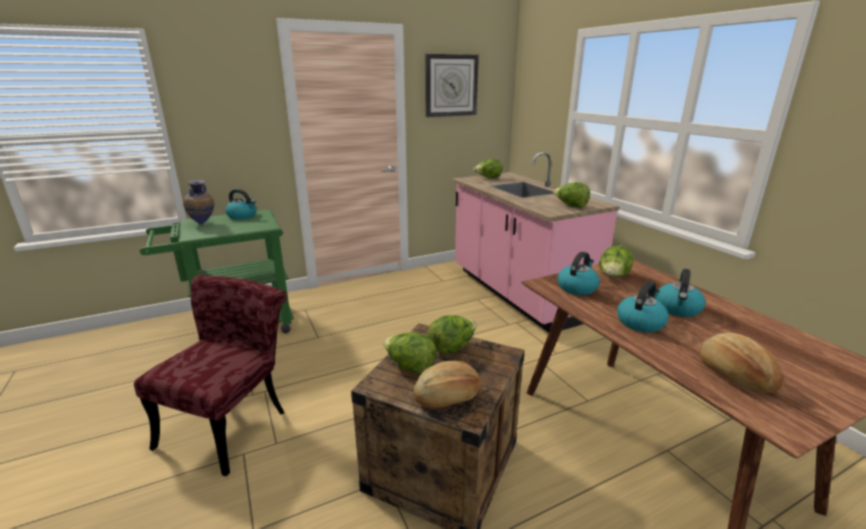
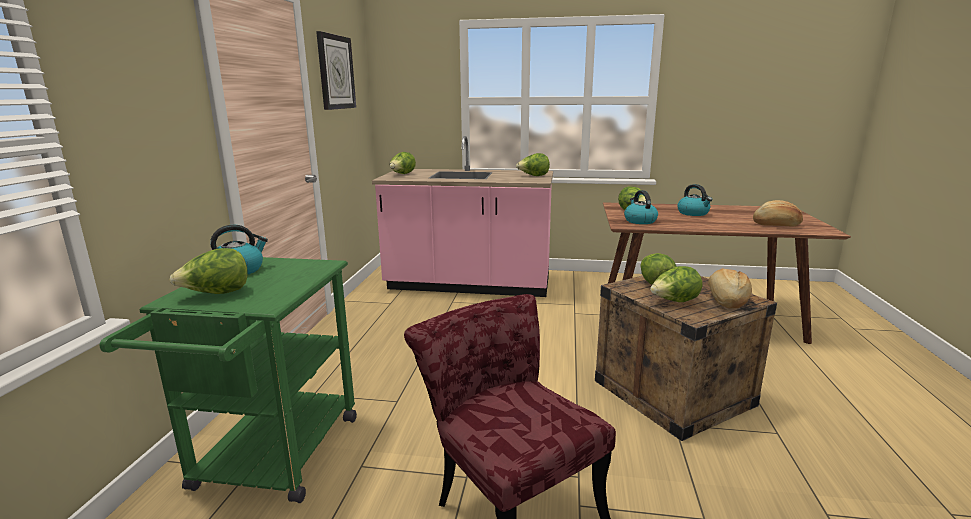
camera: 55 degrees left, 5 degrees down
(203, 224) = (216, 294): vase -> lettuce
(640, 322) = (704, 222): kettle -> none

